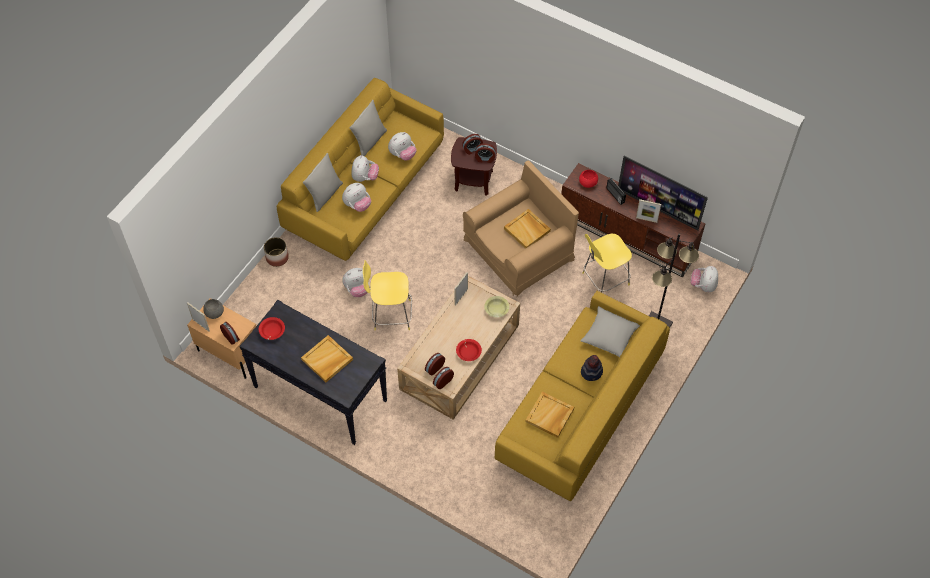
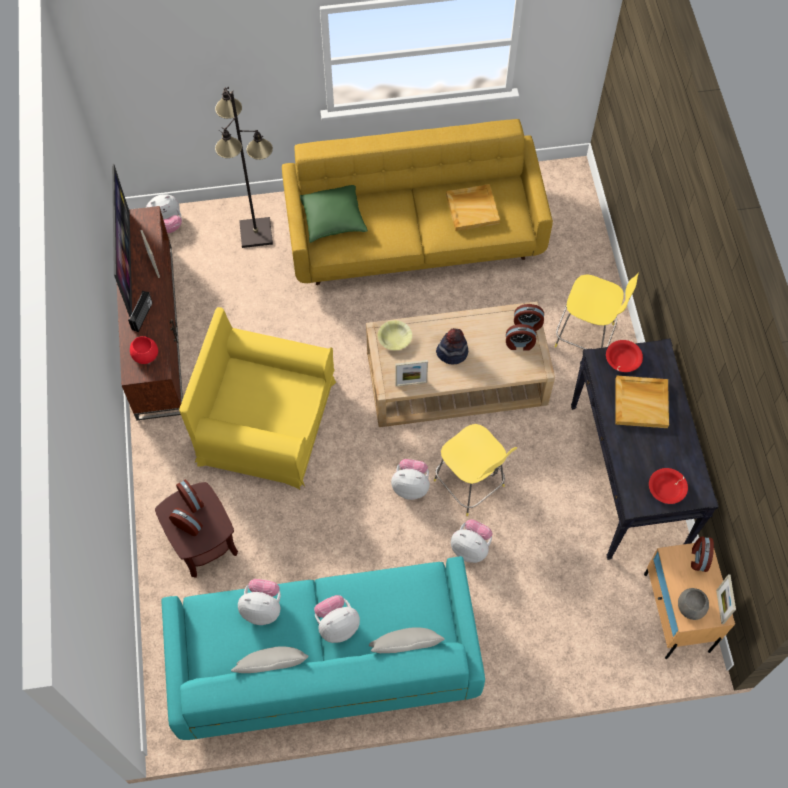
camera: 130 degrees left, 5 degrees up
(277, 257) = (513, 679): planter -> none
(357, 205) = (387, 595): plush toy -> plush toy (411, 486)
(366, 190) = (324, 659): yellow sofa -> turquoise sofa
(468, 352) = (471, 326): red bowl -> red bowl (622, 359)
(519, 249) = (266, 422): brown armchair -> yellow armchair
(527, 230) = (257, 389): beige tray -> none
(592, 372) = (389, 207): hat -> hat (452, 352)
(604, 279) = (236, 314): yellow stool -> yellow stool (586, 336)
(609, 337) = (333, 219): grey pillow -> green pillow

